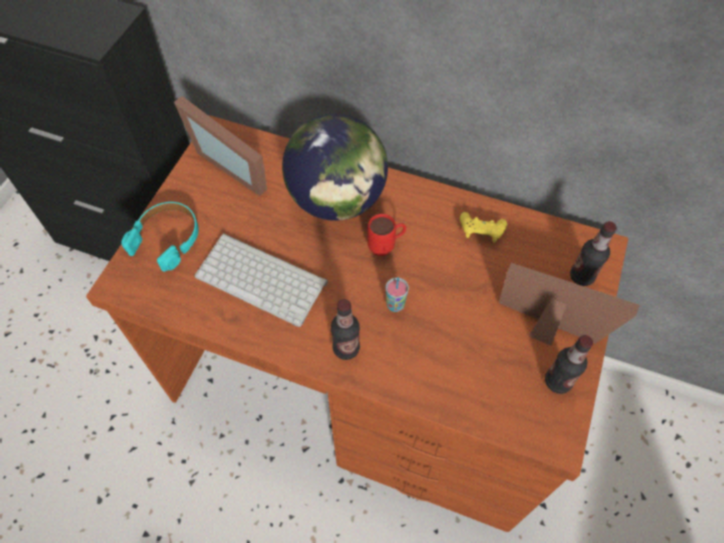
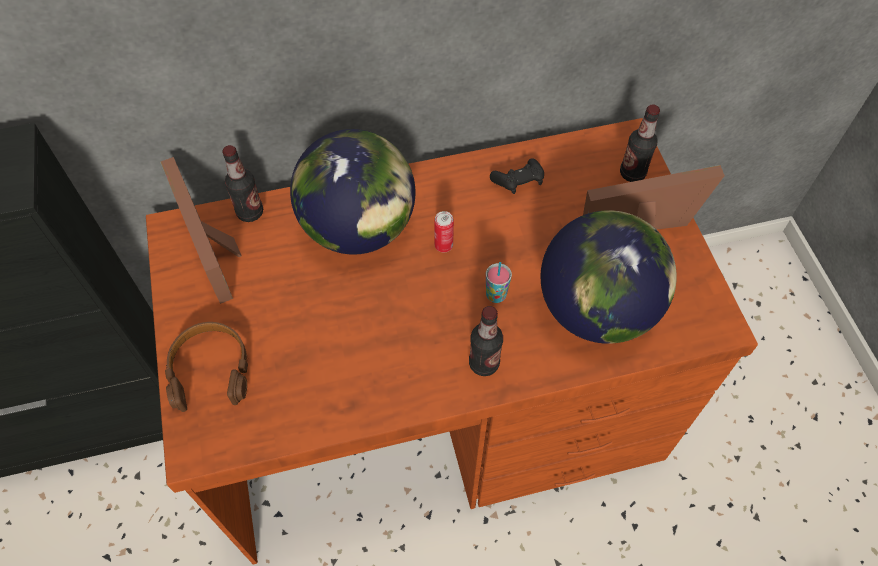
camera: 35 degrees left, 0 degrees up
(167, 239) = (210, 370): turquoise headphones -> brown headphones
(234, 163) = (218, 250): picture frame -> picture frame turned 60 degrees clockwise
(263, 278) = (348, 347): keyboard -> none
(386, 247) = (443, 246): red mug -> can
(464, 363) = (597, 309): none -> globe
(481, 232) = (518, 183): yellow game controller -> black game controller
(557, 381) = (683, 276): bottle -> bottle (250, 212)

